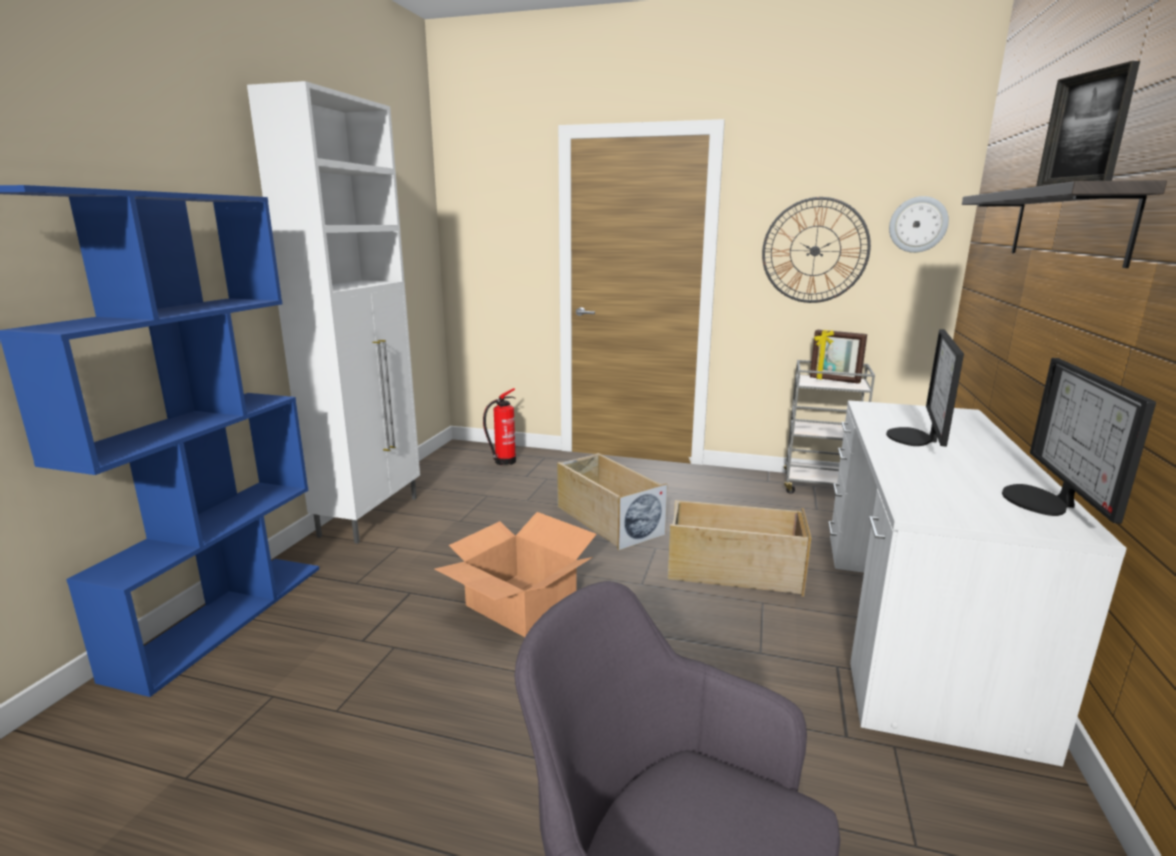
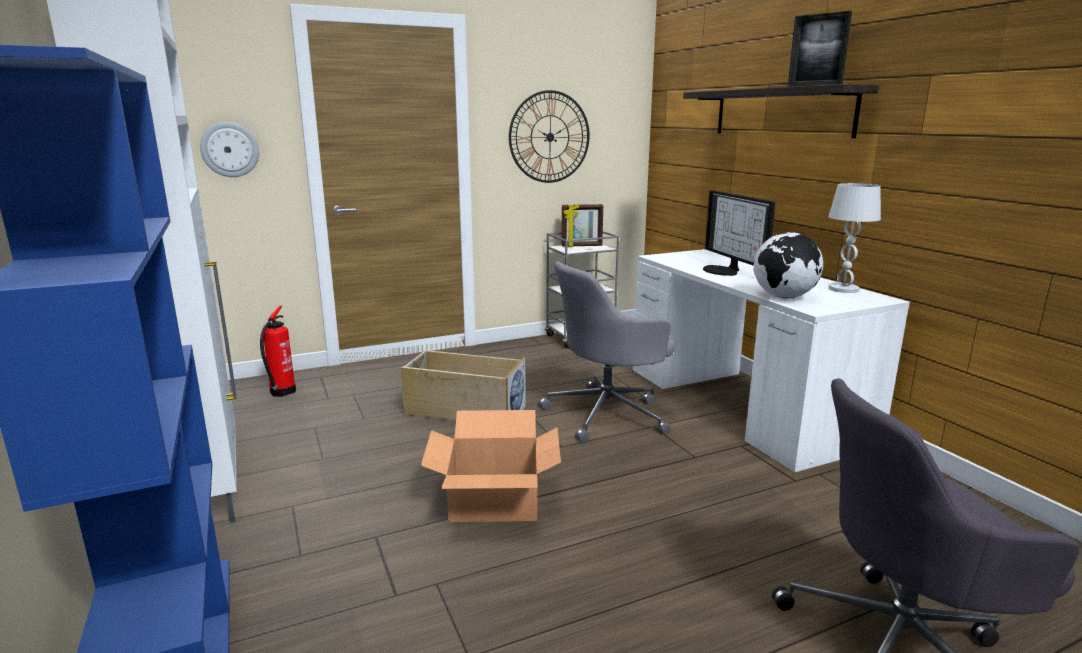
camera: 40 degrees left, 0 degrees up
(732, 571) = (608, 414): beige storage box -> grey office chair
(914, 487) = (784, 297): none -> globe
(918, 224) = (618, 114): wall clock -> wall clock (230, 149)
(1044, 501) = (844, 289): monitor -> white table lamp

